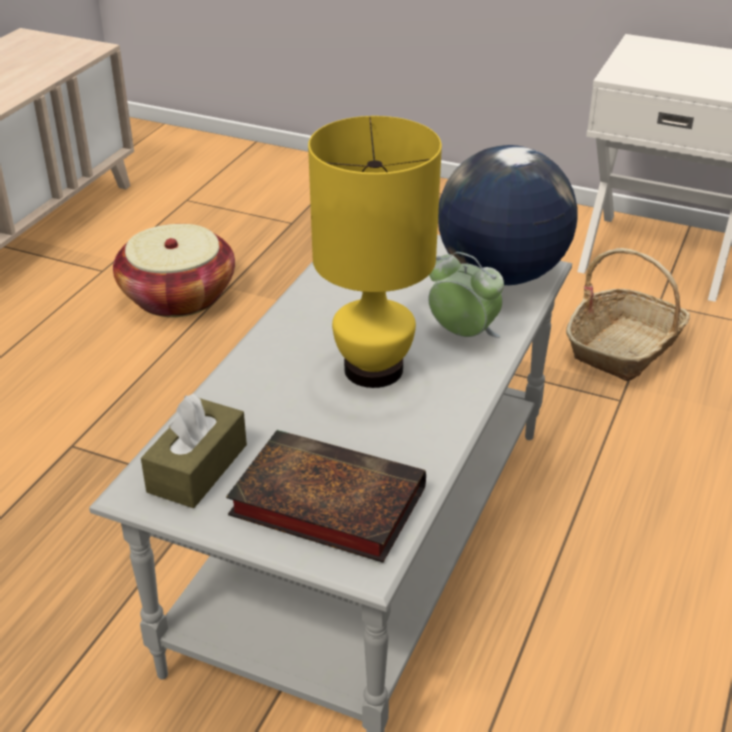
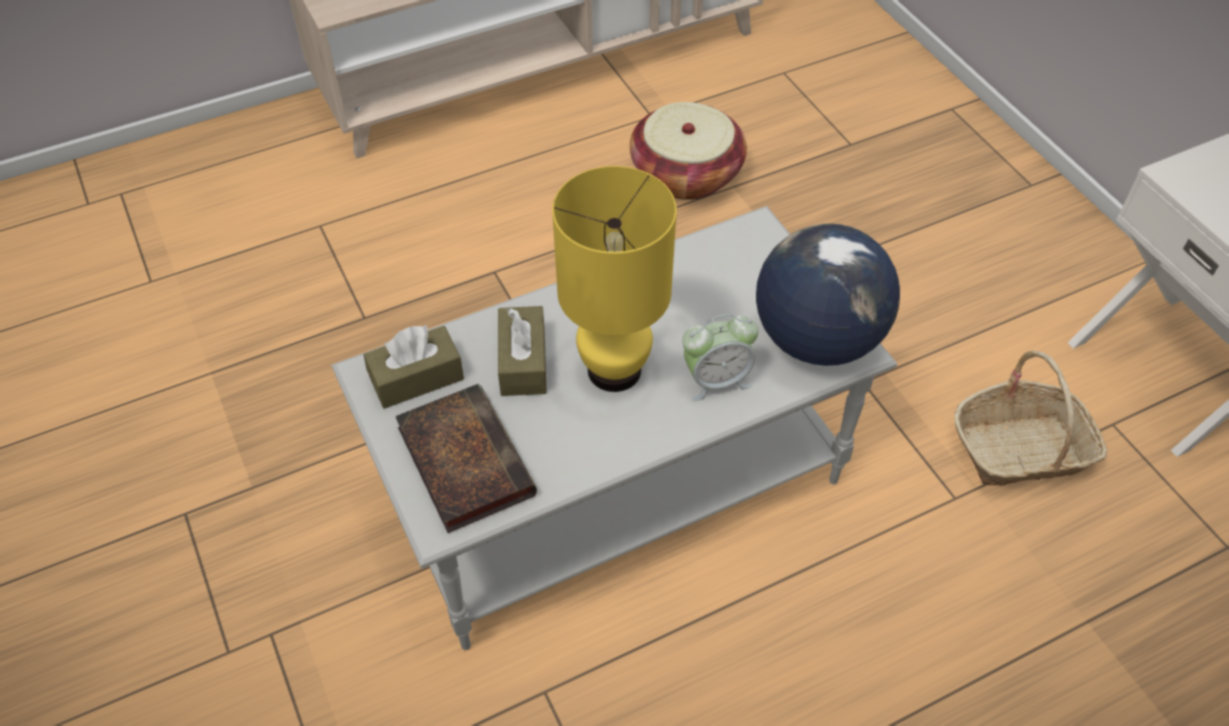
camera: 40 degrees right, 15 degrees up
(286, 404) = (523, 362): none -> brown tissue box
(463, 334) = (716, 380): alarm clock -> alarm clock turned 90 degrees clockwise

